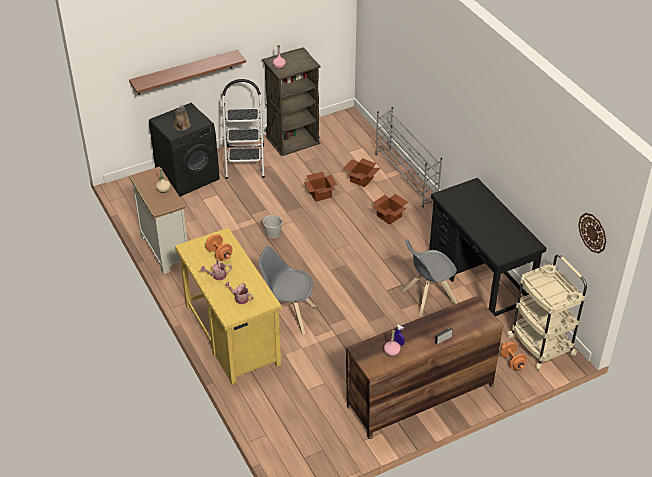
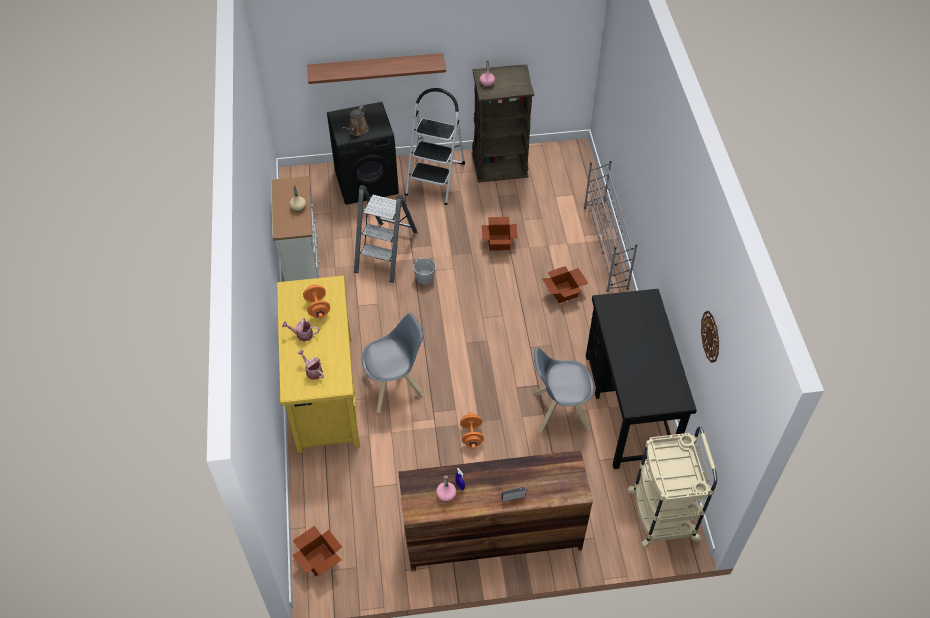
camera: 20 degrees right, 10 degrees up
(231, 222) = (386, 251): none -> grey step ladder
(288, 315) = (395, 386): grey chair -> grey chair turned 120 degrees clockwise
(361, 179) = (553, 235): cardboard box -> cardboard box (319, 558)
(512, 362) = (618, 526): orange dumbbell -> orange dumbbell (471, 435)
(592, 232) = (737, 426): wall clock -> wall clock (711, 336)

